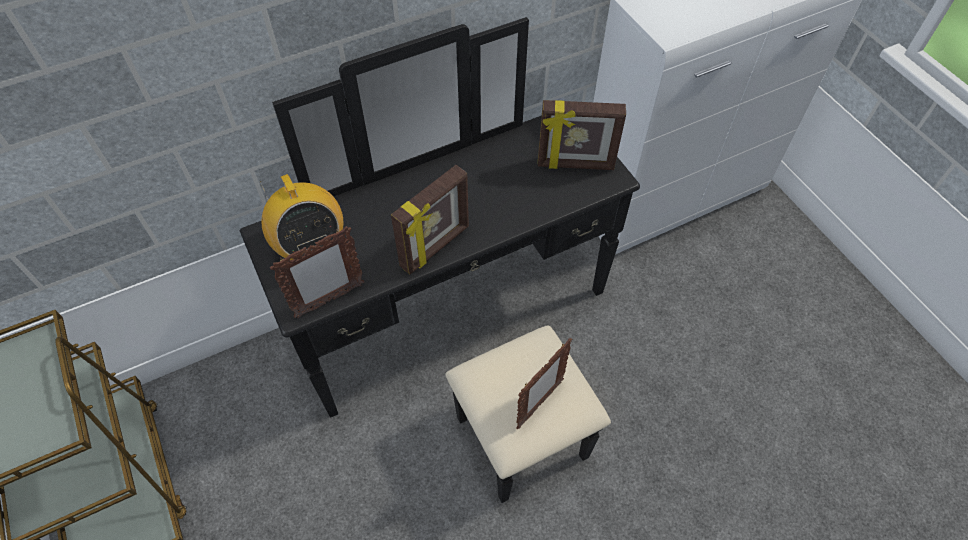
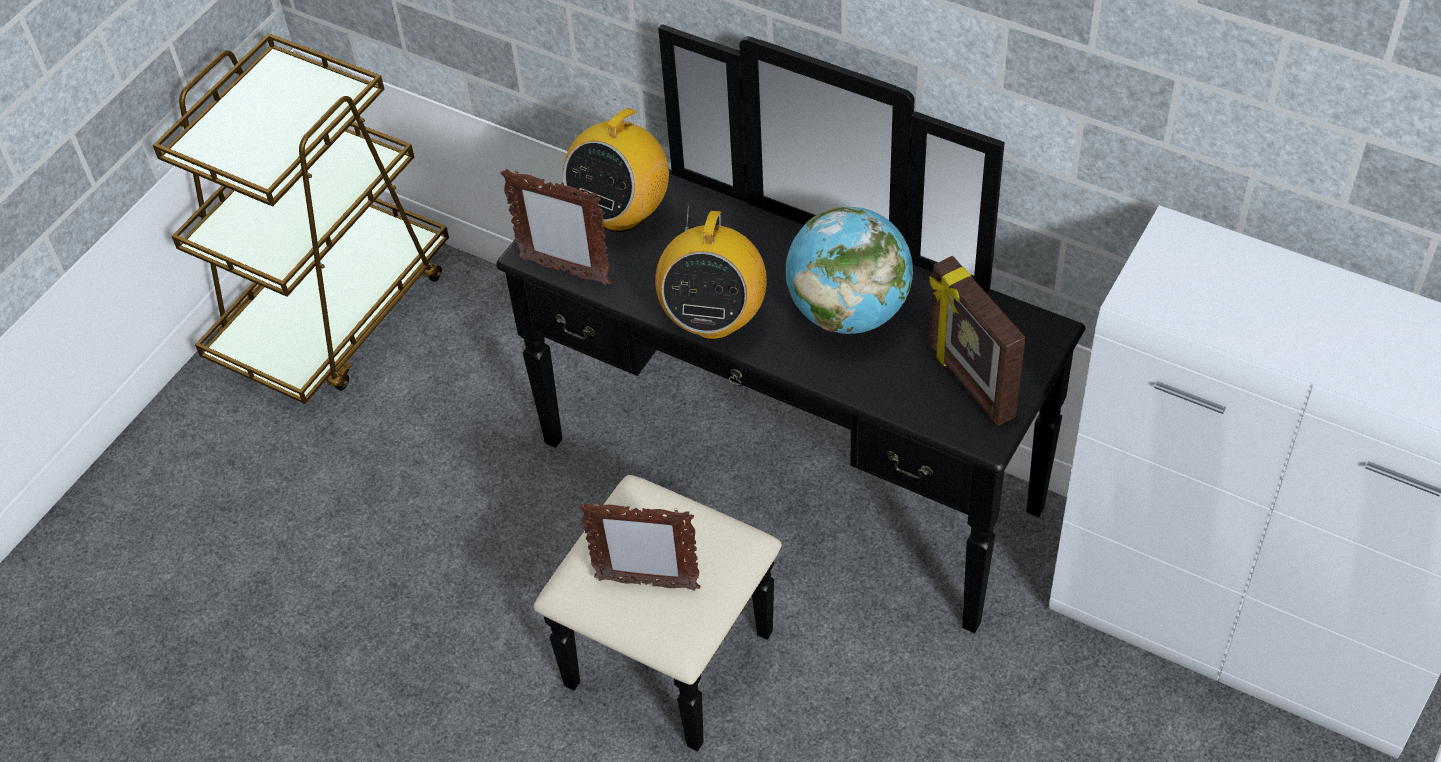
camera: 60 degrees right, 5 degrees down
(436, 247) = (713, 319): picture frame -> radio
(485, 186) = (848, 312): none -> globe

